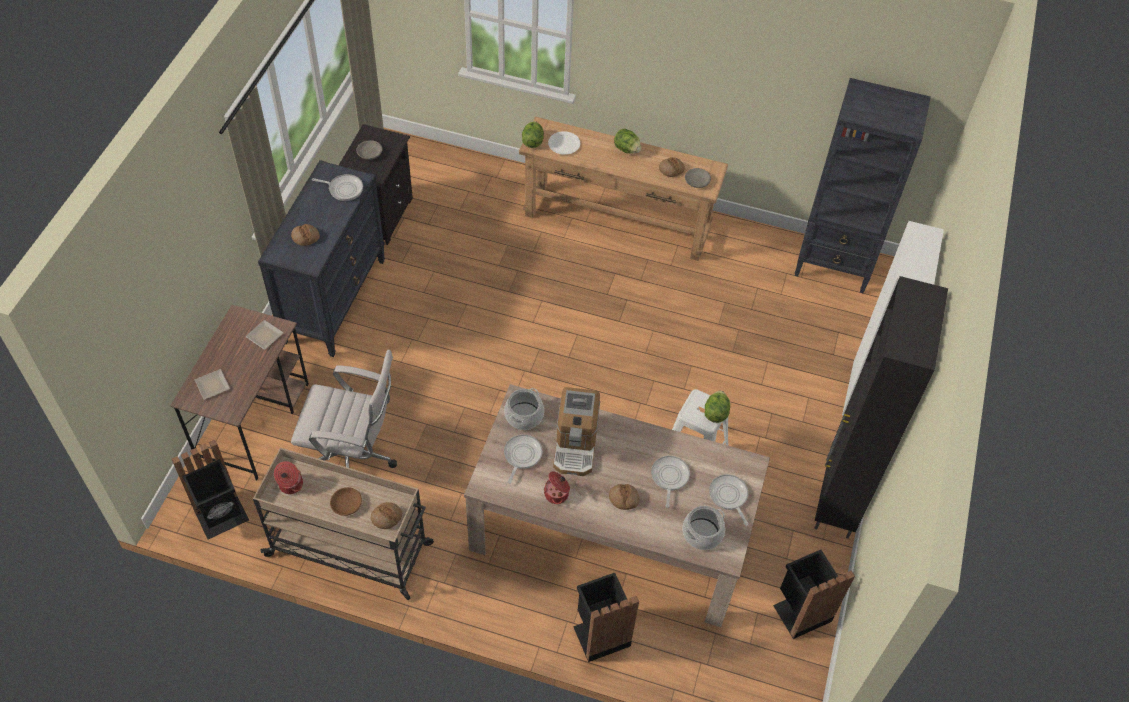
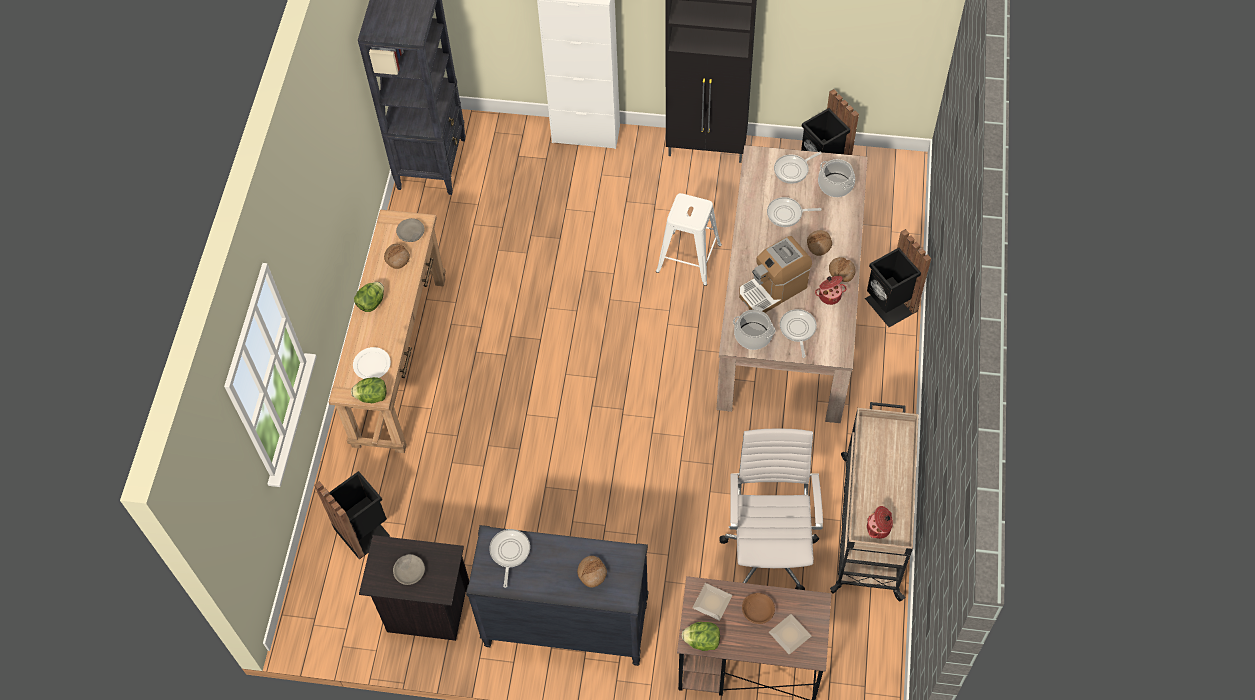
camera: 95 degrees left, 5 degrees up
(222, 517) = (869, 657): black trash can -> black trash can (364, 530)
(347, 504) = (884, 472): brown bowl -> brown bowl (757, 610)
(386, 517) = (887, 435): bread -> bread (841, 271)
(521, 456) = (797, 330): frying pan -> frying pan turned 75 degrees clockwise
(575, 444) = (772, 289): coffee machine -> coffee machine turned 150 degrees clockwise
(715, 413) = (691, 201): lettuce -> lettuce (702, 641)

